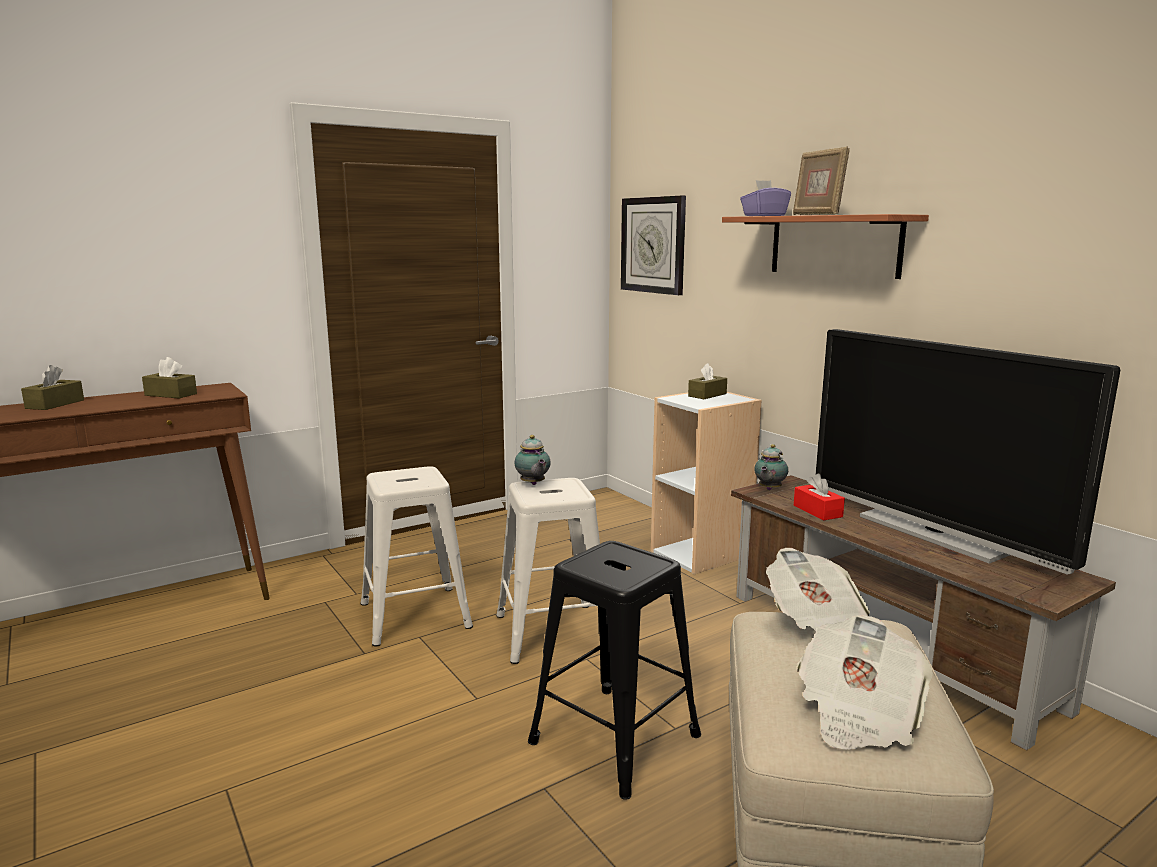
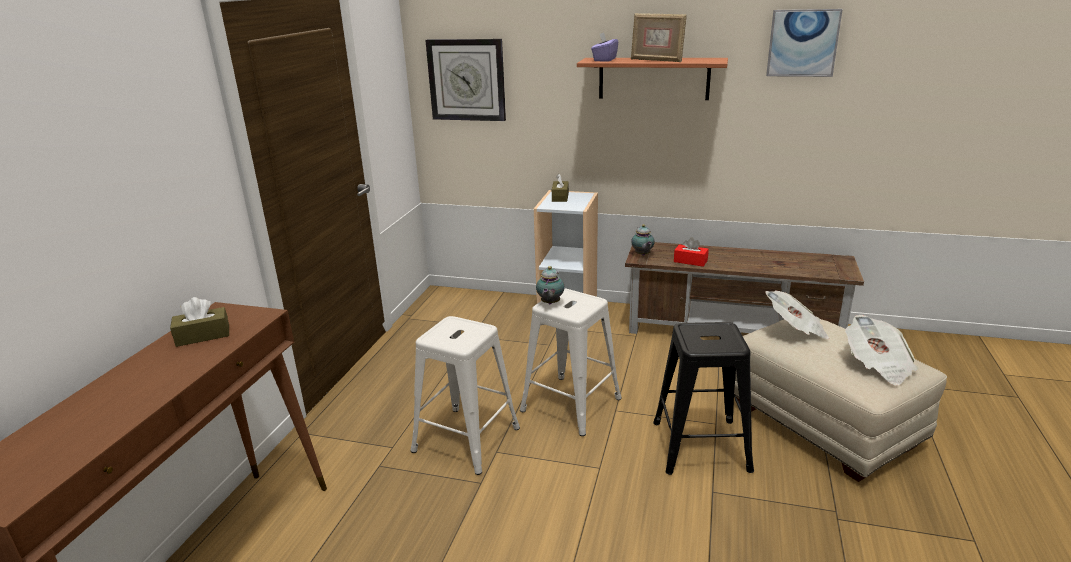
camera: 40 degrees left, 10 degrees up
(55, 404) = (104, 394): brown tissue box -> none
(533, 484) = (550, 303): teapot -> teapot turned 75 degrees clockwise
(933, 533) = (758, 256): television -> none
(1042, 188) = (802, 43): none -> picture

